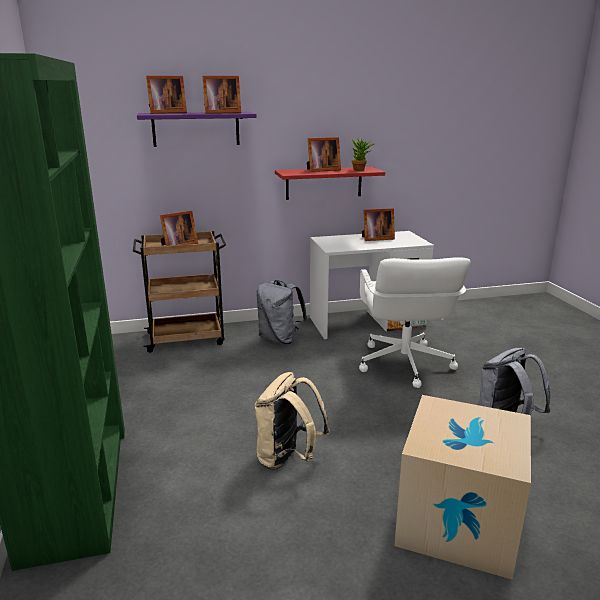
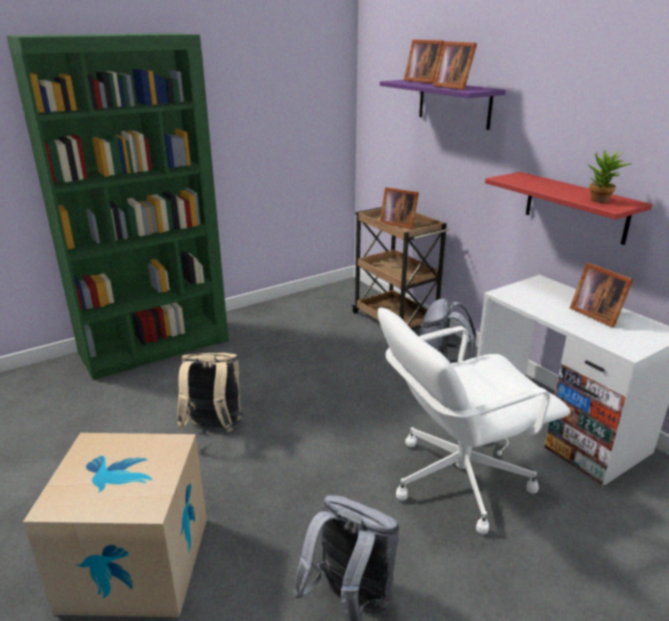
camera: 70 degrees right, 5 degrees up
(321, 170) = (558, 186): picture frame -> none

